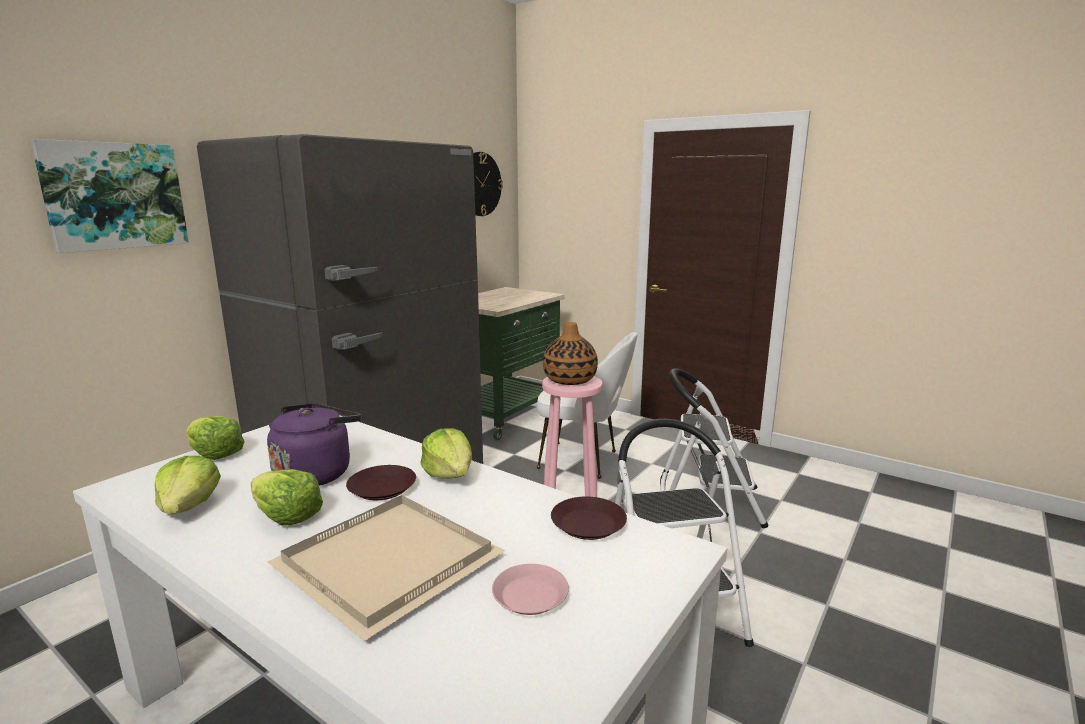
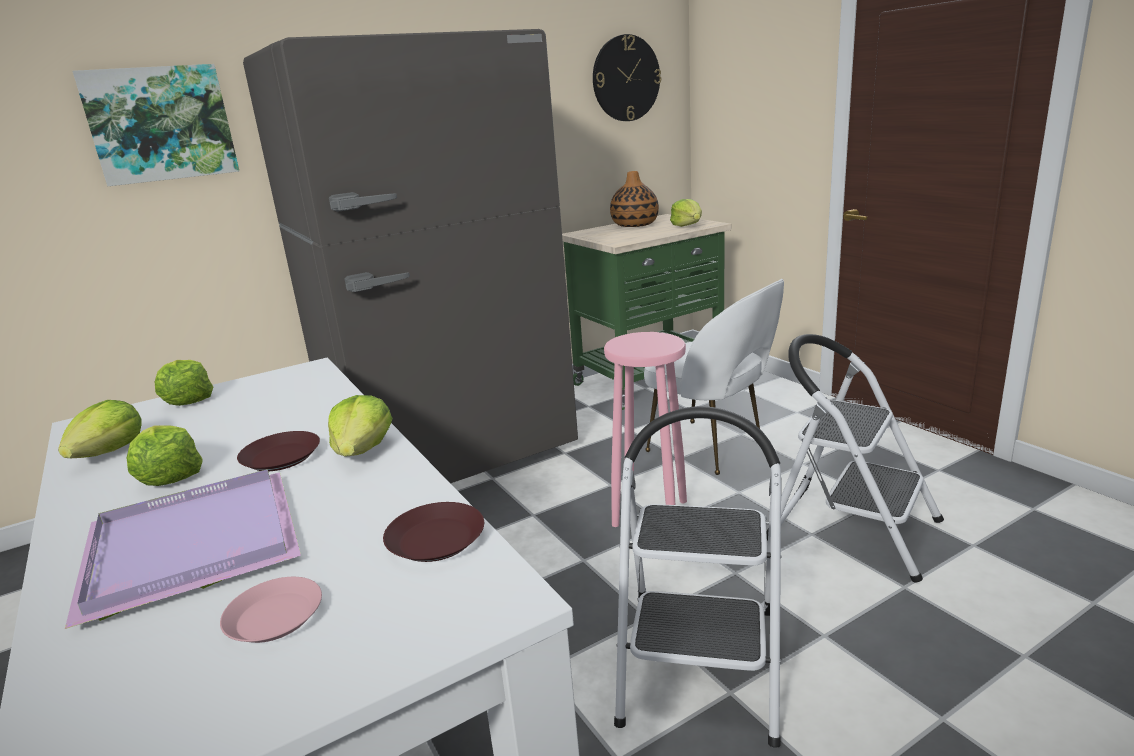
camera: 25 degrees right, 5 degrees up
(316, 473) = (244, 431): purple kettle -> none
(387, 565) = (188, 548): beige tray -> purple tray
(534, 295) = (687, 226): none -> lettuce
(569, 380) = (641, 342): vase -> vase (634, 225)

